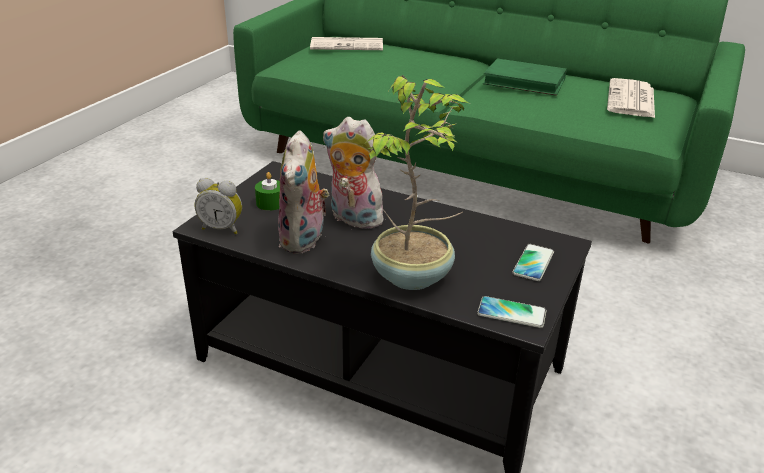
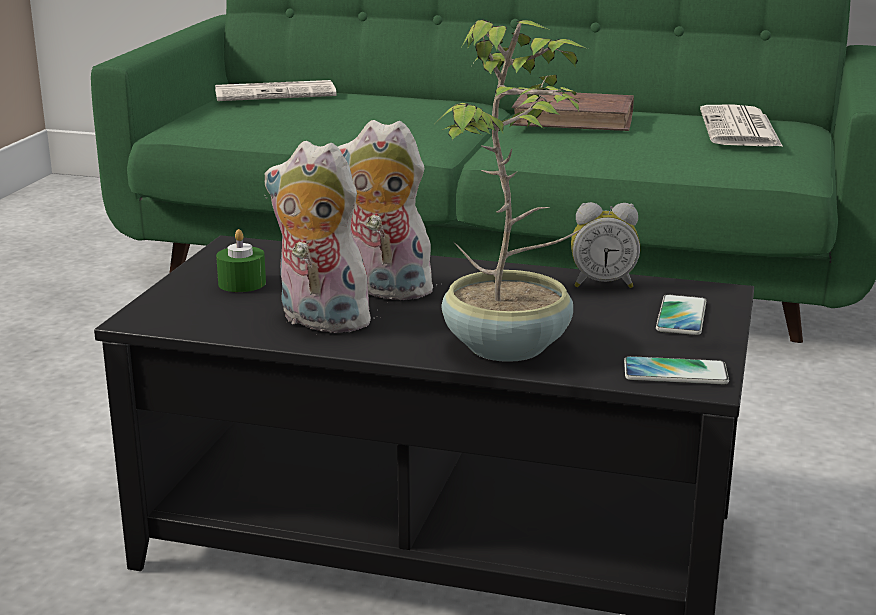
camera: 10 degrees left, 10 degrees down
(222, 228) = (177, 318): alarm clock -> alarm clock (602, 283)
(304, 240) = (318, 321): plush toy -> plush toy turned 120 degrees clockwise
(525, 82) = (574, 119): green book -> brown book

